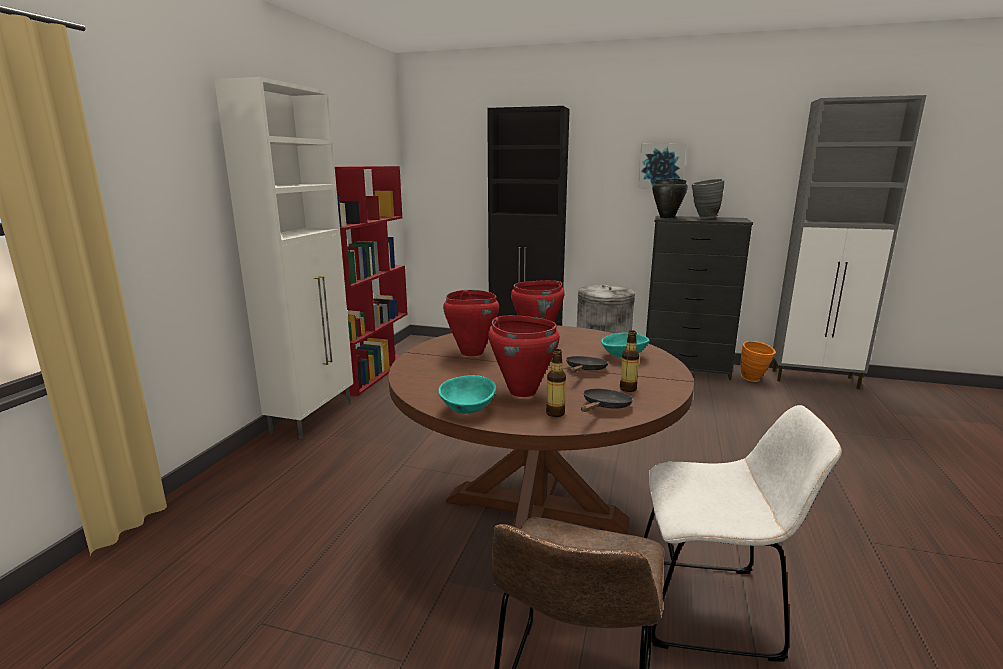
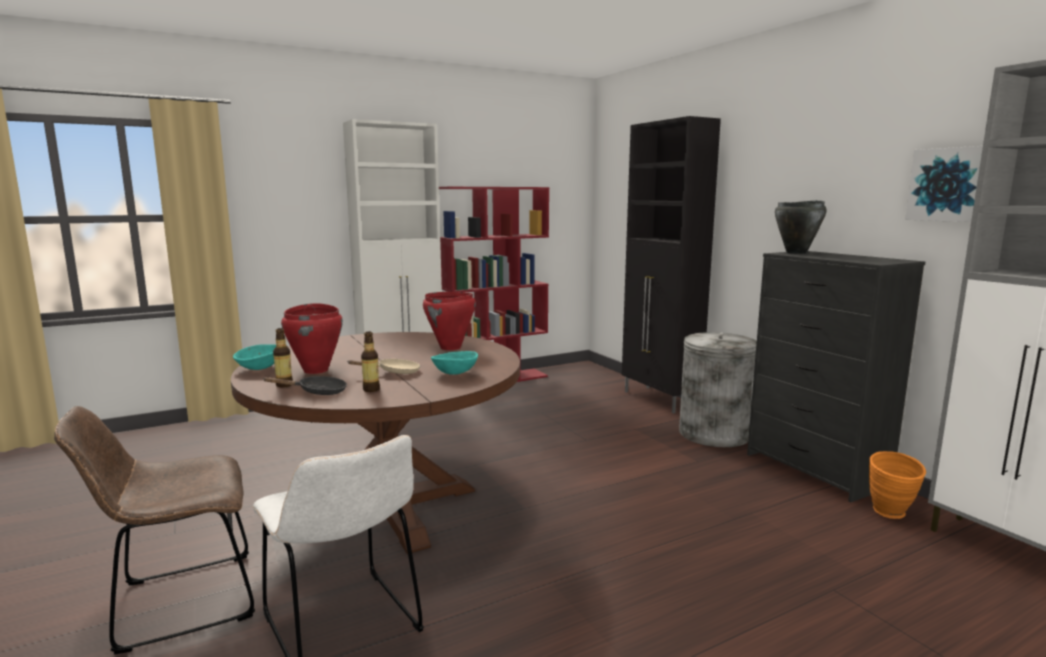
camera: 45 degrees right, 5 degrees down
(471, 353) = (378, 344): red cooking pot -> none
(585, 370) = (394, 372): black frying pan -> beige frying pan
(661, 166) = (816, 184): picture -> picture (950, 184)
(704, 218) = (844, 256): grey vase -> none

